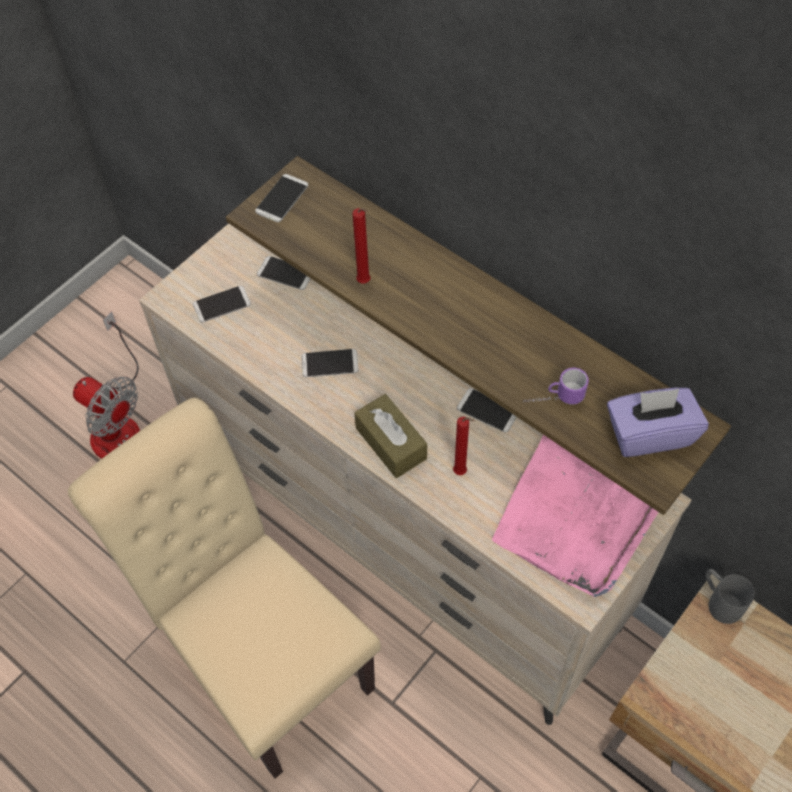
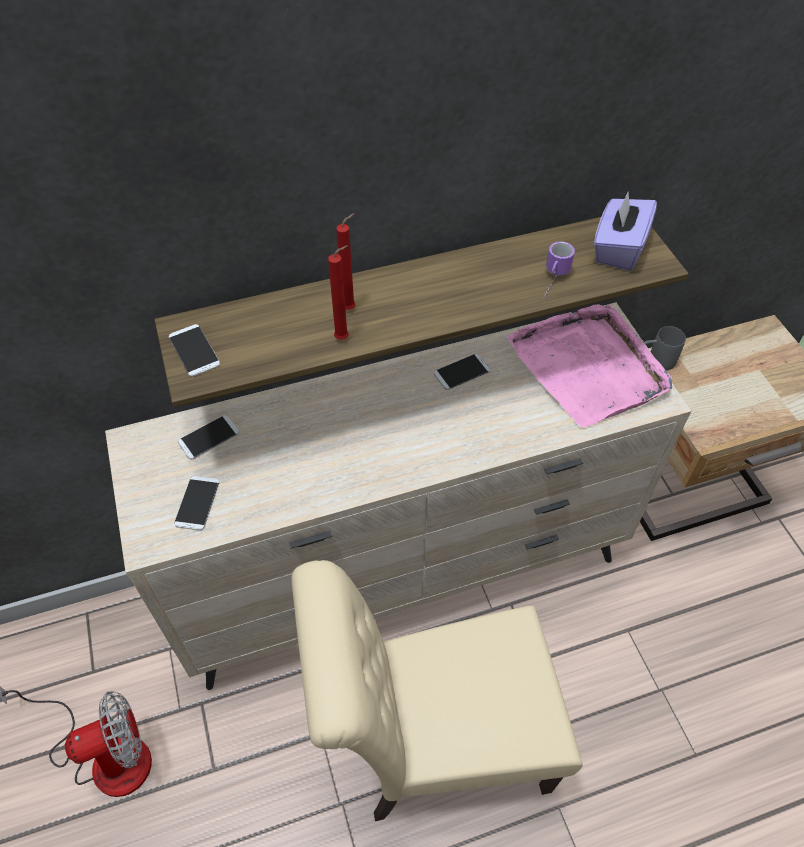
camera: 60 degrees left, 5 degrees down
(329, 363) = (333, 452): phone -> none
(391, 443) = (446, 449): brown tissue box -> none
(461, 473) = (507, 417): red candle -> red candle (351, 308)

